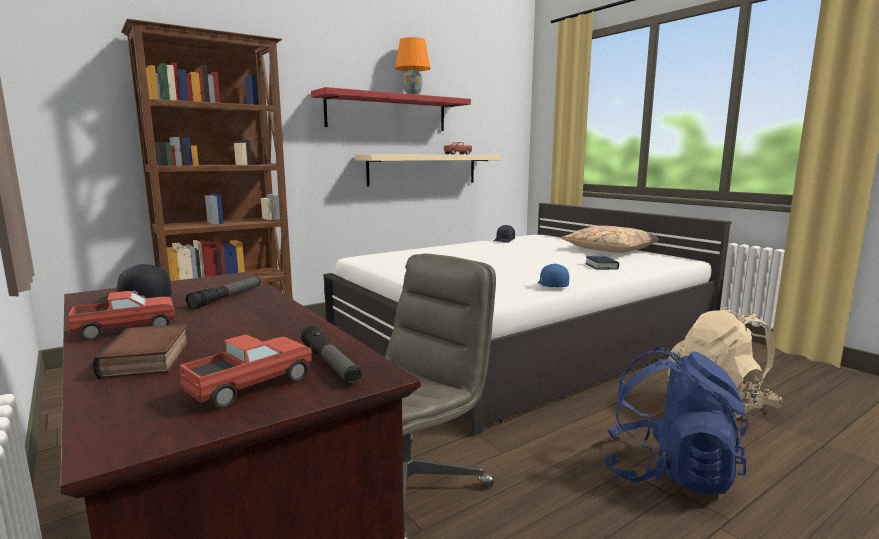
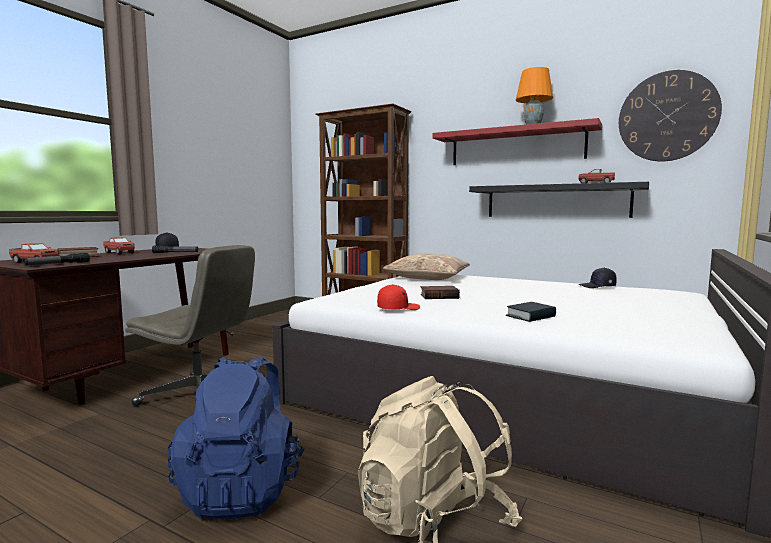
camera: 65 degrees right, 5 degrees down
(423, 169) = (556, 201): beige shelf -> black shelf
(489, 102) = (667, 116): none -> wall clock
(505, 270) = (439, 296): none -> book
(551, 285) = (398, 308): blue cap -> red cap
(610, 249) = (666, 315): beige pillow -> beige pillow (428, 277)

